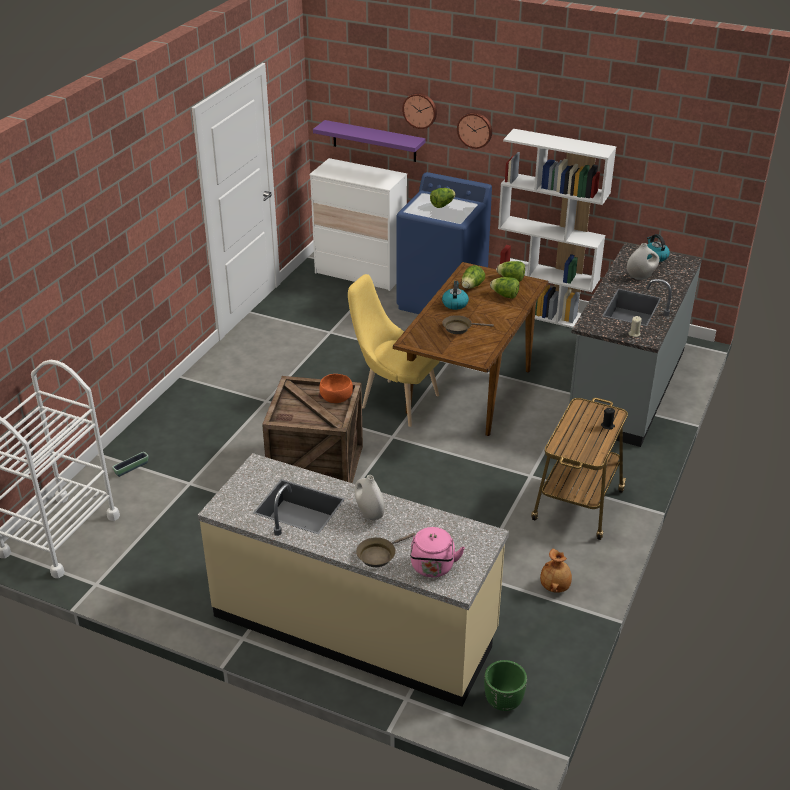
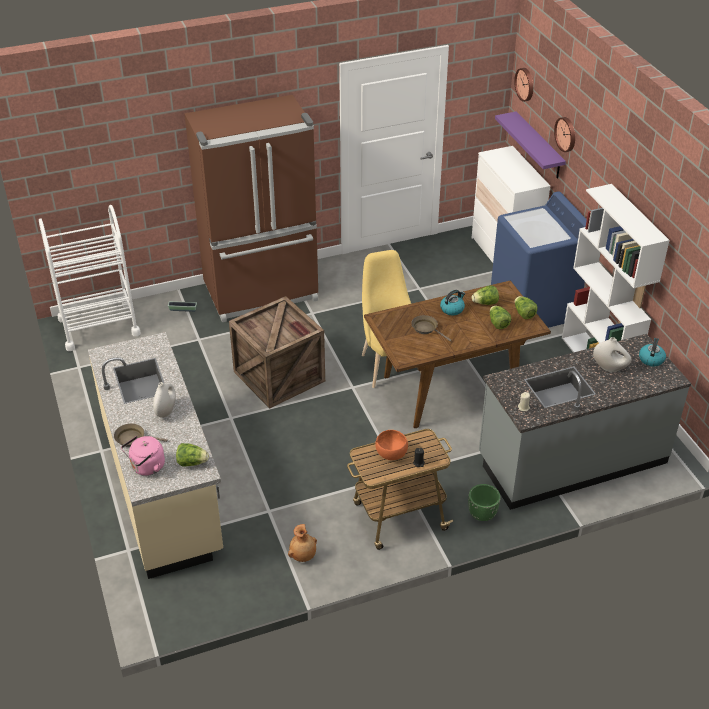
camera: 45 degrees right, 5 degrees up
(193, 411) = (262, 294): none -> brown fridge
(336, 398) = (297, 332): orange bowl -> orange bowl (391, 454)
(442, 205) = (541, 225): lettuce -> lettuce (192, 462)
(475, 129) = (593, 171): wall clock -> wall clock (525, 84)
(504, 702) = (172, 595): green planter -> green planter (482, 515)

